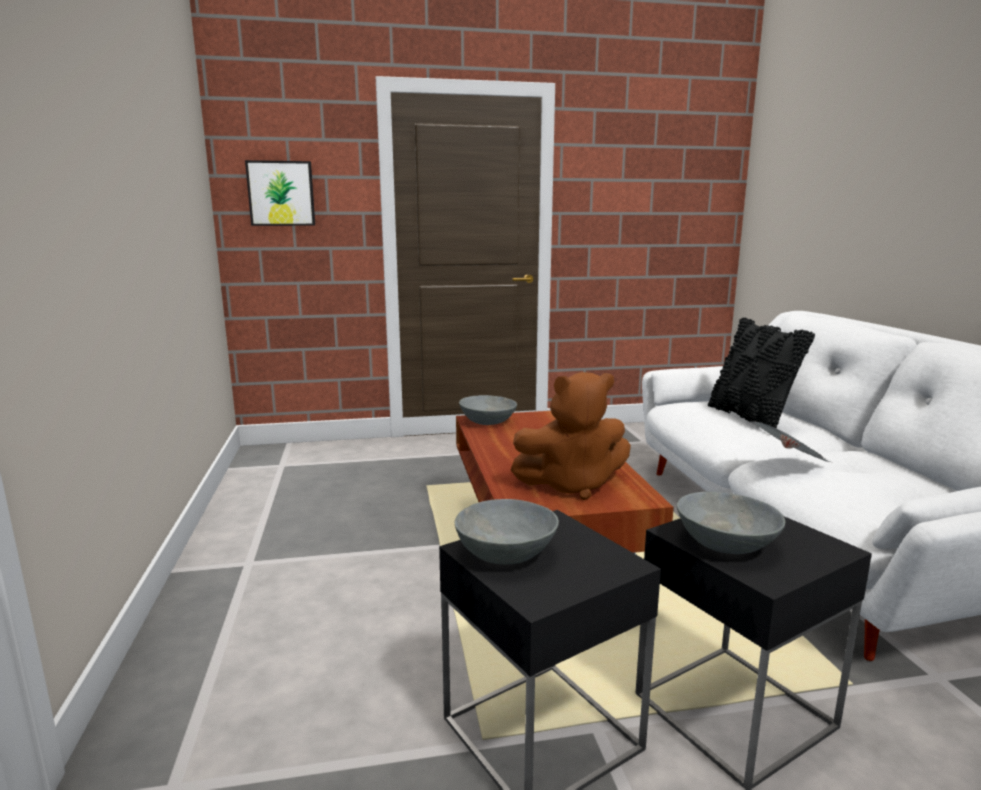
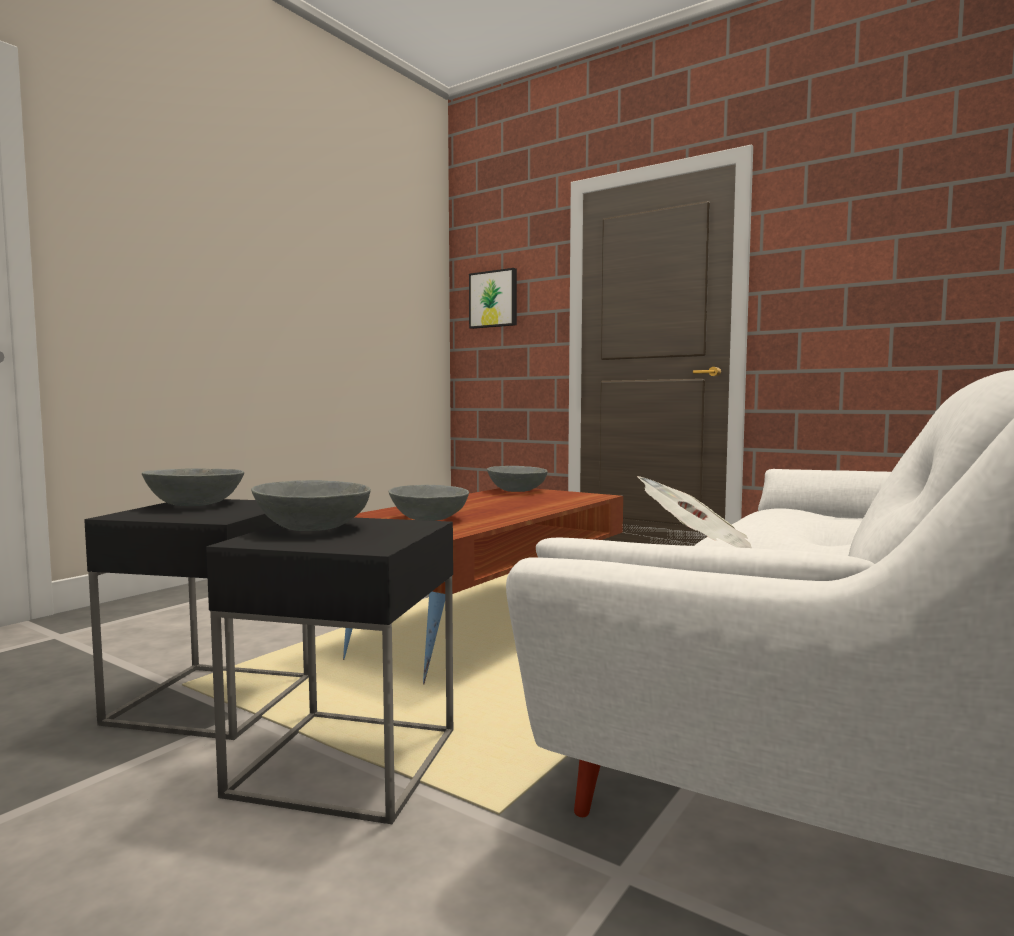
camera: 45 degrees right, 10 degrees down
(572, 485) = (428, 519): brown plush toy -> grey bowl
(750, 418) = (814, 524): black pillow -> none

